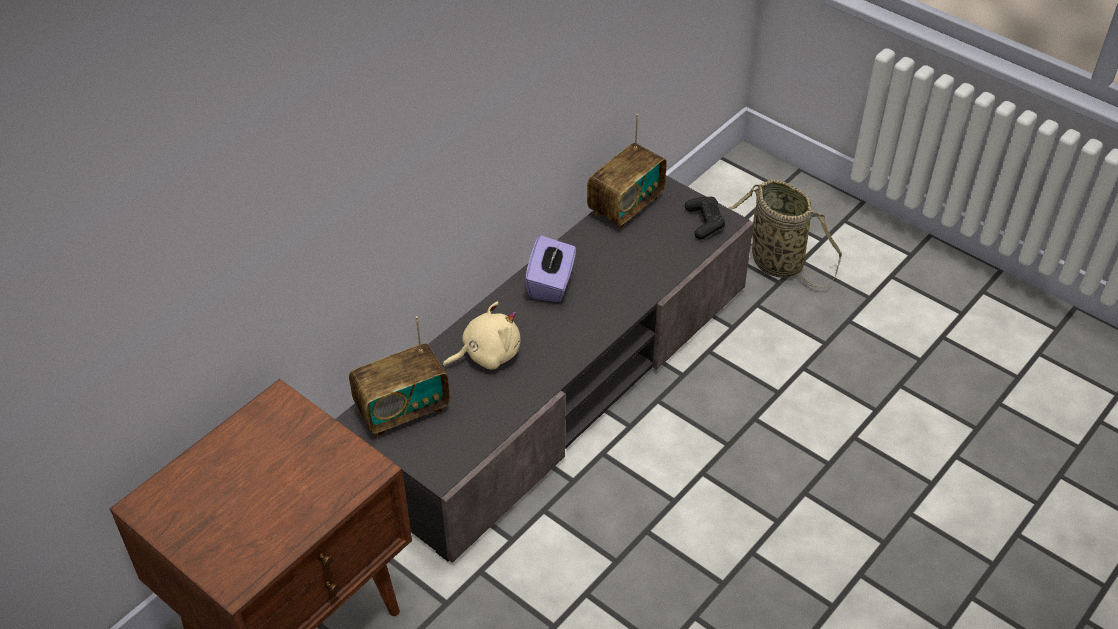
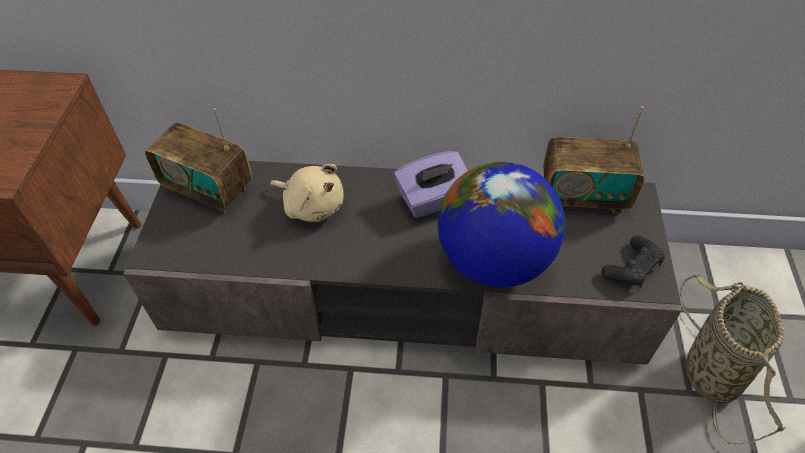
camera: 55 degrees right, 5 degrees up
(636, 283) = (494, 260): none -> globe

